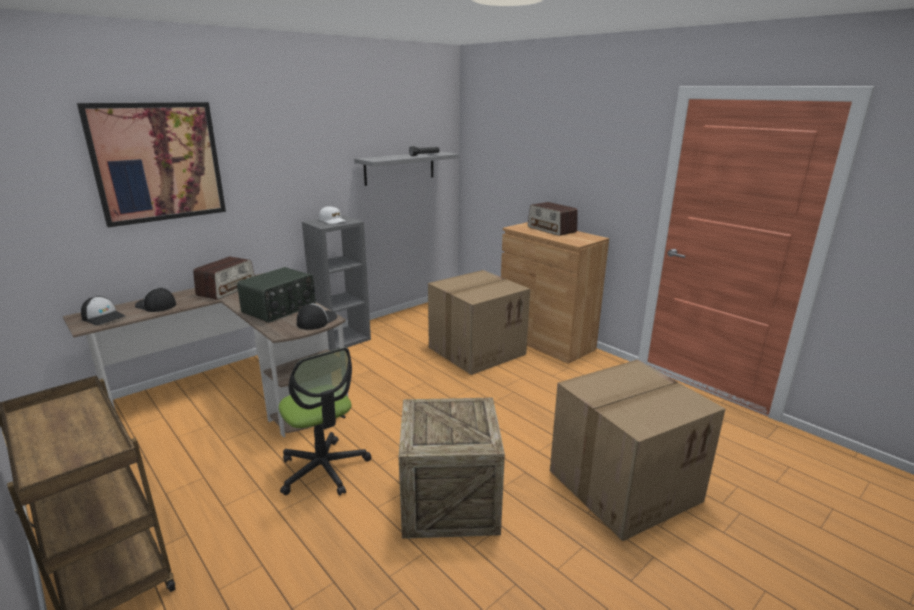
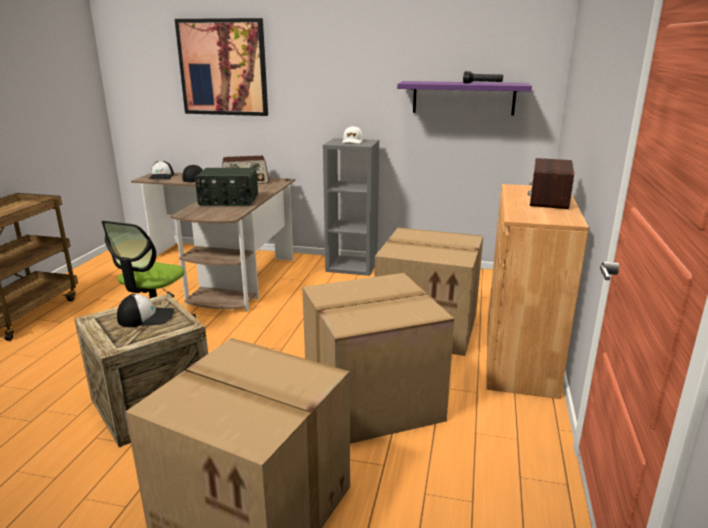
camera: 55 degrees right, 0 degrees up
(316, 320) = (220, 214): cap -> cap (146, 317)
(399, 168) = (463, 98): grey shelf -> purple shelf
(544, 403) = (371, 401): none -> cardboard box

